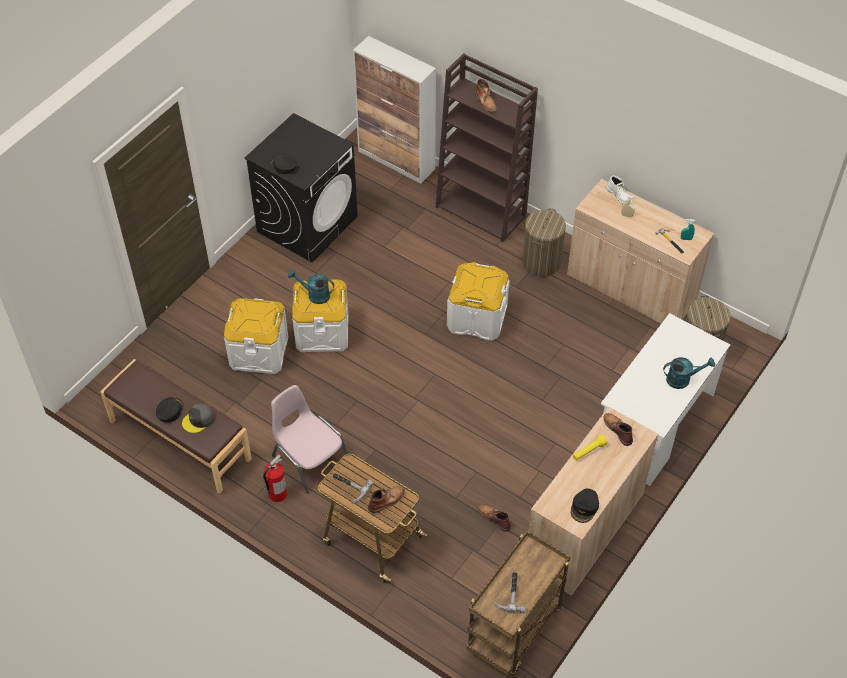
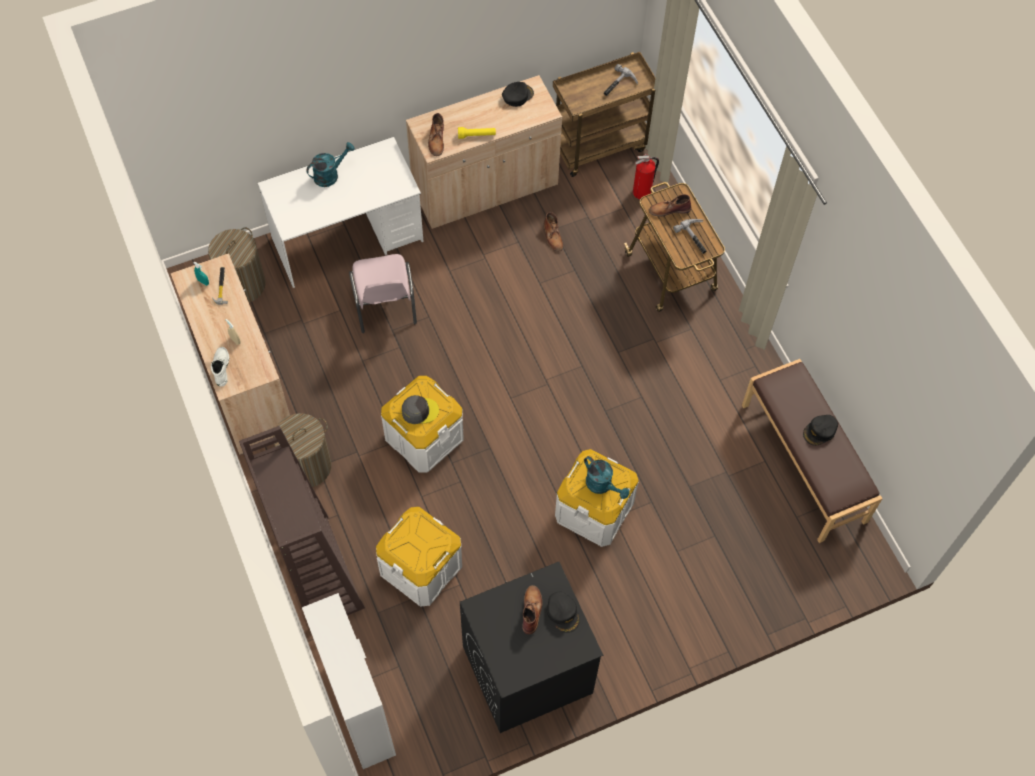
camera: 150 degrees left, 10 degrees up
(198, 420) = (795, 406): grey cap -> grey cap (419, 411)
(259, 351) = (674, 522): white storage box -> white storage box (421, 568)
(277, 494) = (735, 357): fire extinguisher -> fire extinguisher (642, 192)
(309, 458) = (685, 376): pink chair -> pink chair (384, 304)
(485, 101) = (290, 505): brown boot -> brown boot (531, 610)
(682, 379) = (330, 174): turquoise watering can -> turquoise watering can turned 120 degrees clockwise

